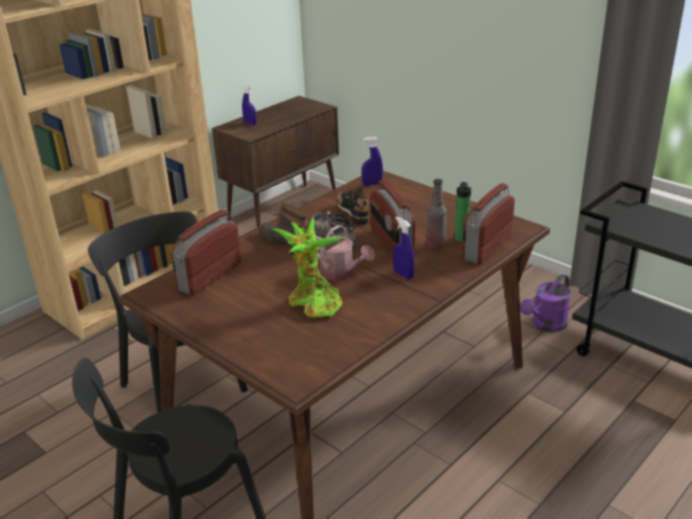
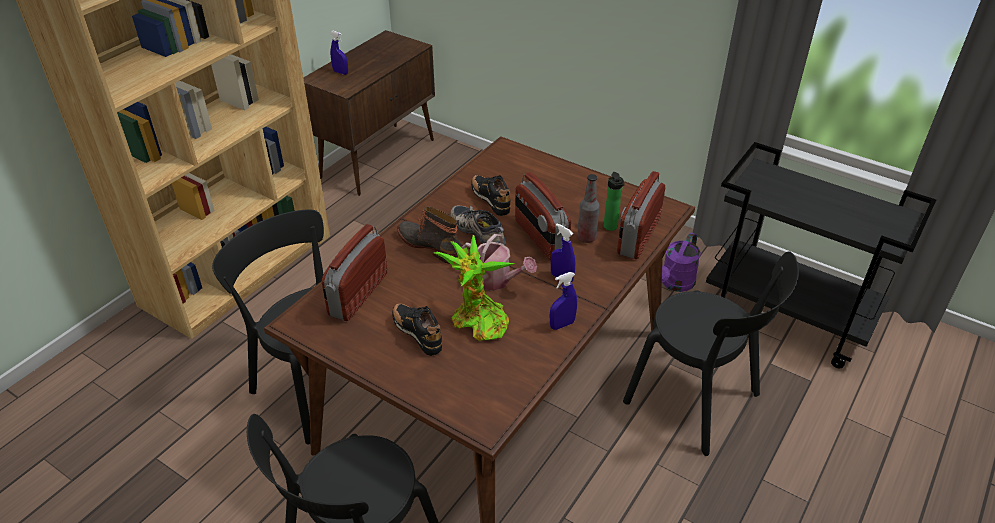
camera: 10 degrees left, 10 degrees up
(254, 309) = (418, 334): none -> black shoe
(372, 184) = (501, 159): blue spray bottle -> blue spray bottle (562, 325)
(550, 428) = (697, 402): none -> black chair

